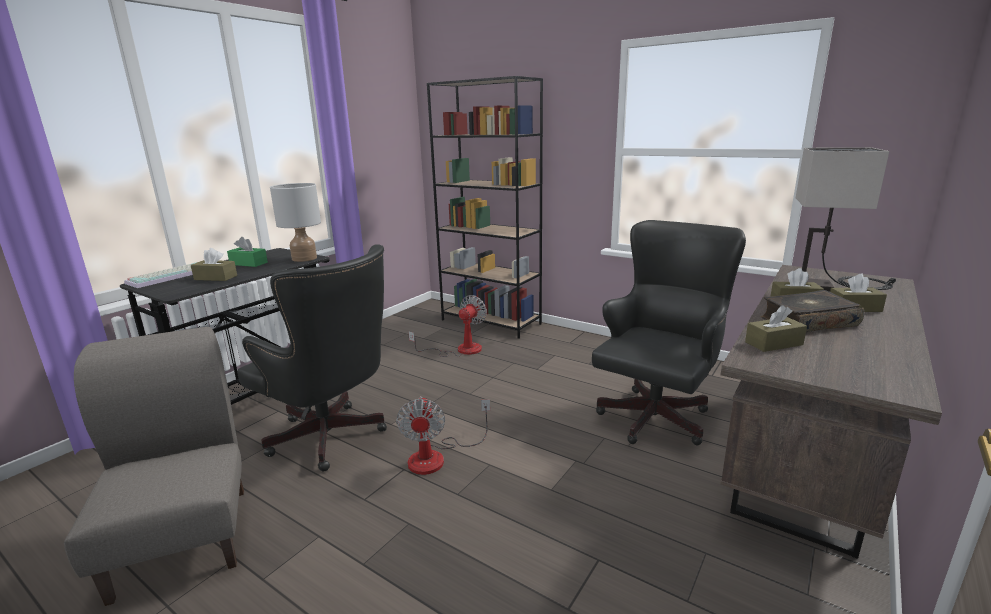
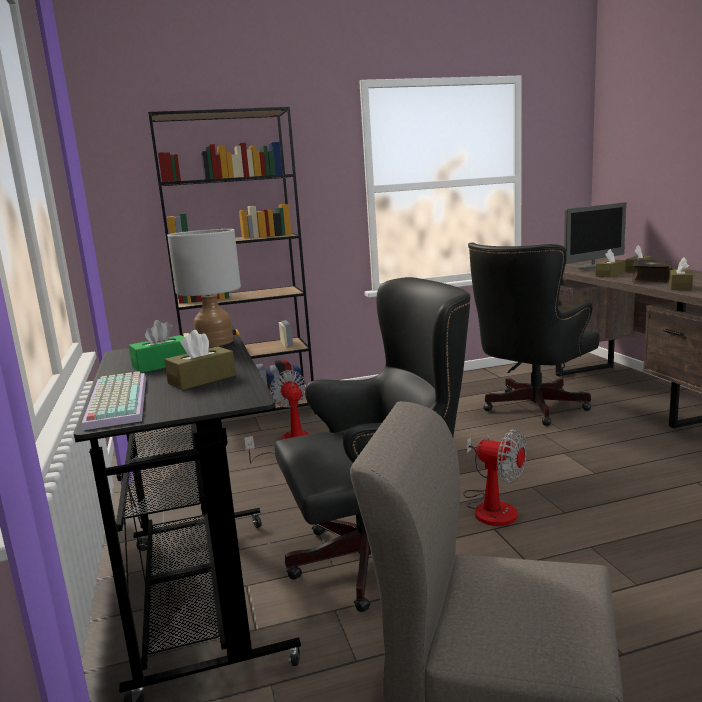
camera: 50 degrees left, 5 degrees down
(656, 415) = (532, 409): black office chair -> black office chair turned 120 degrees counterclockwise
(835, 286) = (594, 266): table lamp -> monitor

